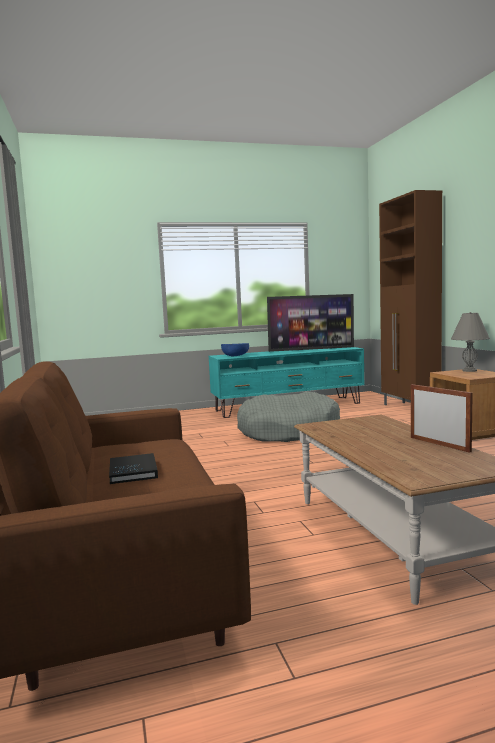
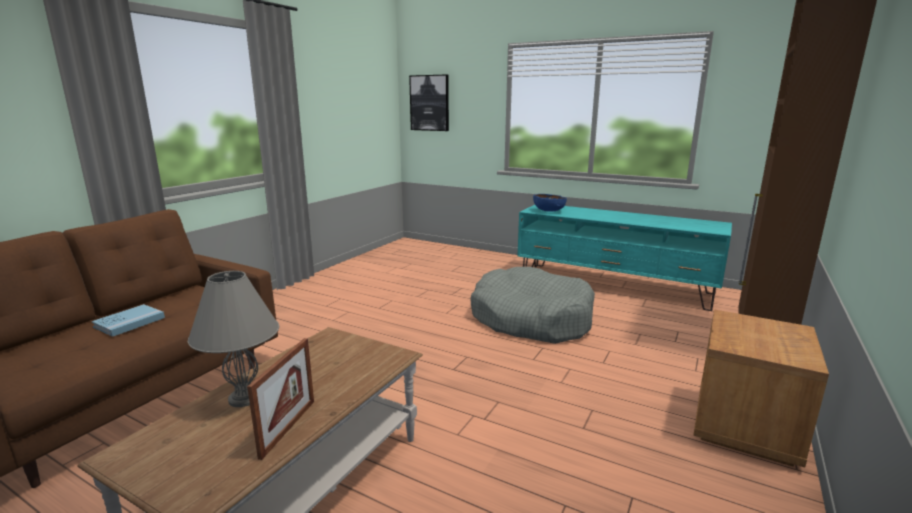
camera: 45 degrees right, 10 degrees up
(75, 276) = (429, 103): none -> picture
(133, 471) = (129, 322): black book -> blue book
(311, 349) = (661, 220): television -> none
(469, 370) = (784, 330): grey table lamp -> grey table lamp (244, 398)

